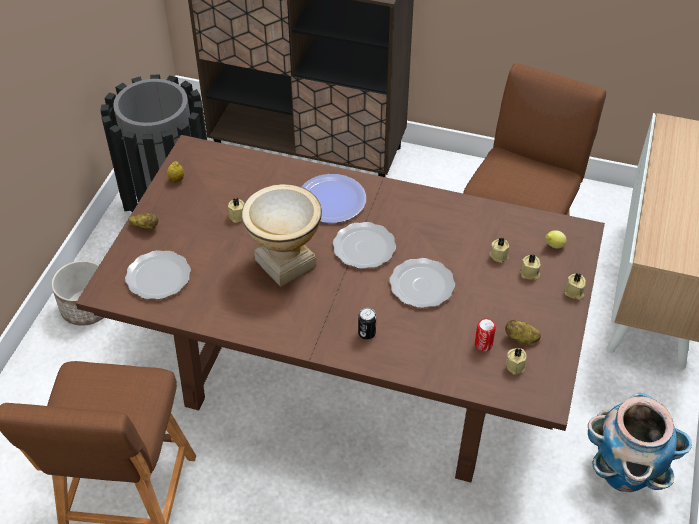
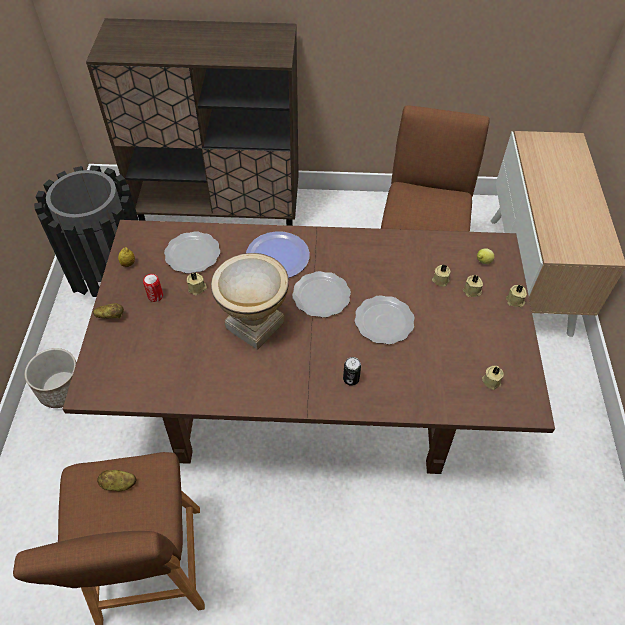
camera: 15 degrees left, 5 degrees up
(157, 277) = (137, 365): plate -> plate (192, 254)
(483, 344) = (456, 367): can -> can (155, 296)
(521, 338) = (487, 354): potato -> potato (119, 484)
(624, 472) = (557, 435): planter -> none

